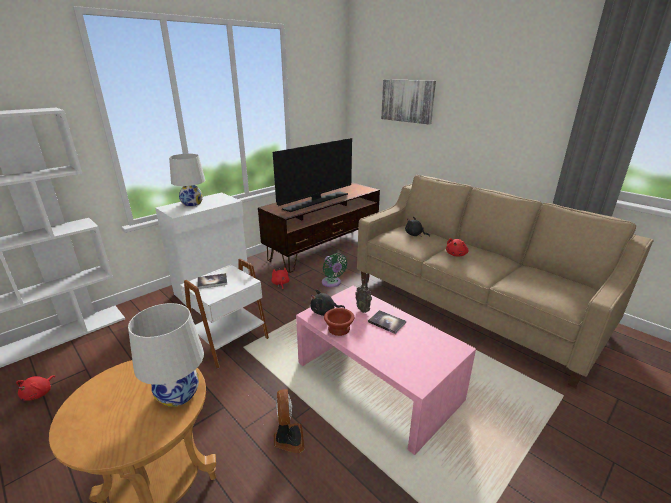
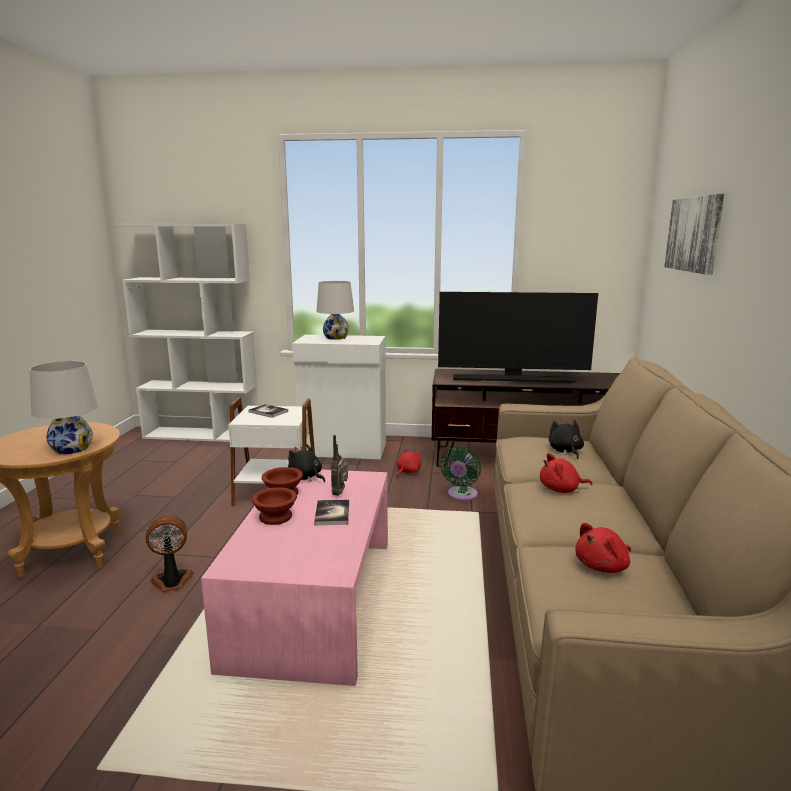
camera: 50 degrees right, 10 degrees down
(39, 393) = (136, 462): red plush toy -> red plush toy (603, 566)
(288, 439) = (172, 582): fan -> fan turned 150 degrees counterclockwise
(368, 342) = (276, 516): none -> brown bowl

